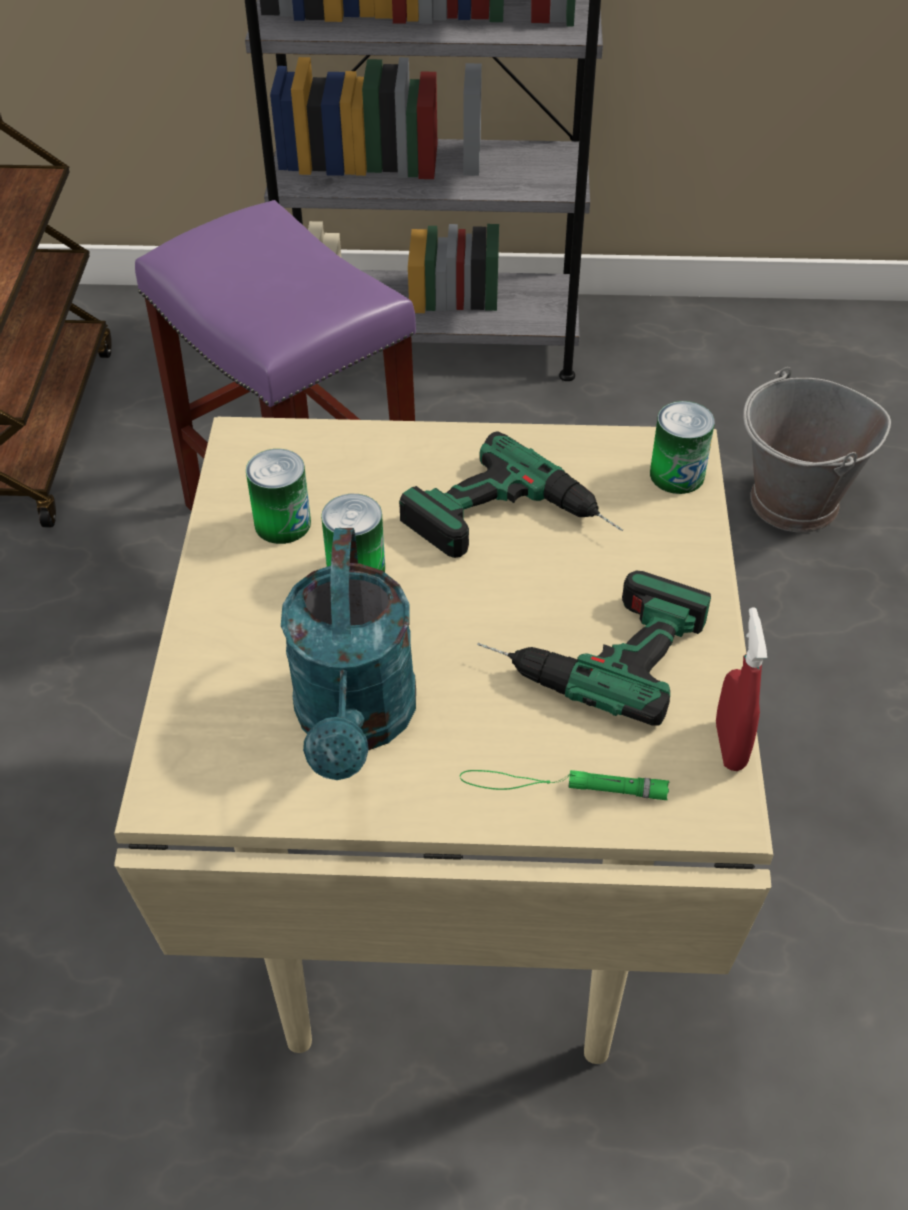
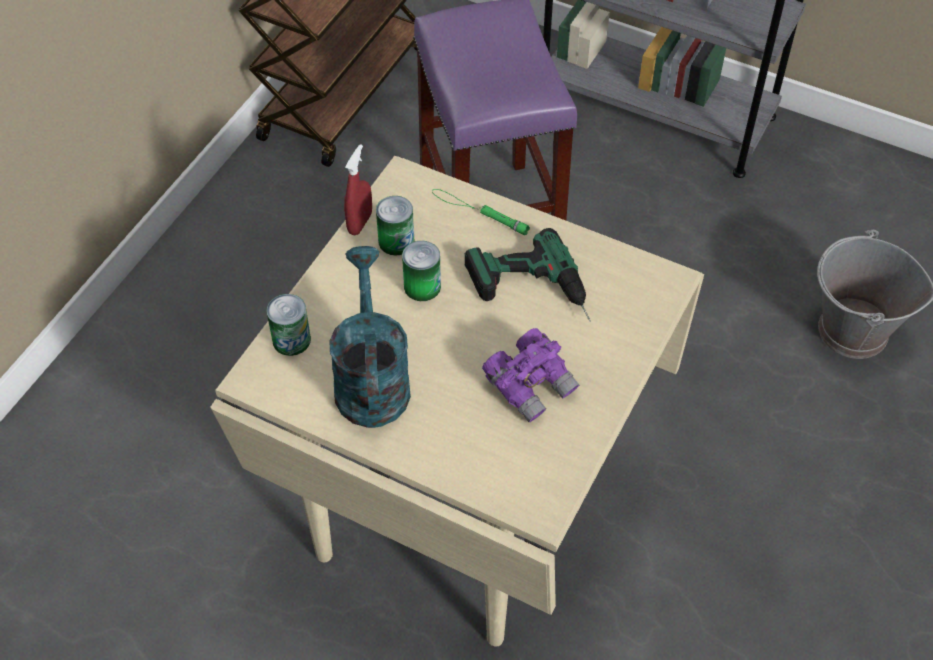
camera: 25 degrees right, 5 degrees up
(355, 722) = (370, 378): turquoise watering can -> turquoise watering can turned 150 degrees clockwise
(562, 786) = (462, 461): green flashlight -> green flashlight (479, 212)
(591, 645) = (530, 385): power drill -> purple binoculars
(677, 475) = (654, 296): can -> can (291, 340)
(729, 745) = (572, 476): red spray bottle -> red spray bottle (360, 223)

